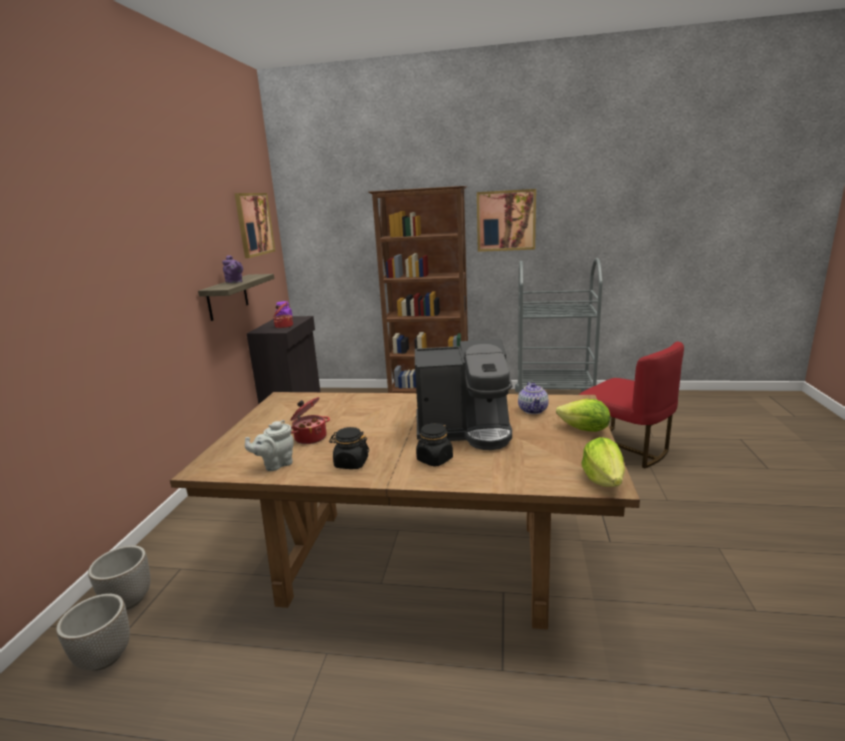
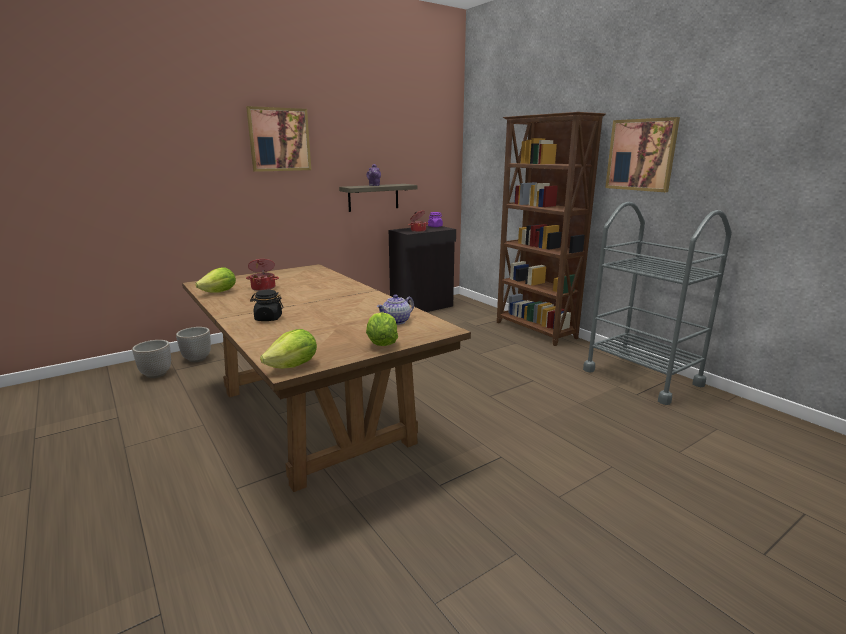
camera: 45 degrees right, 0 degrees up
(254, 224) = (424, 143): picture -> picture (279, 139)
(276, 464) = (219, 292): grey teapot -> lettuce
(351, 463) = (239, 304): black jar -> none
(465, 430) = (326, 314): coffee machine -> none
(624, 449) = (618, 443): red chair -> none

